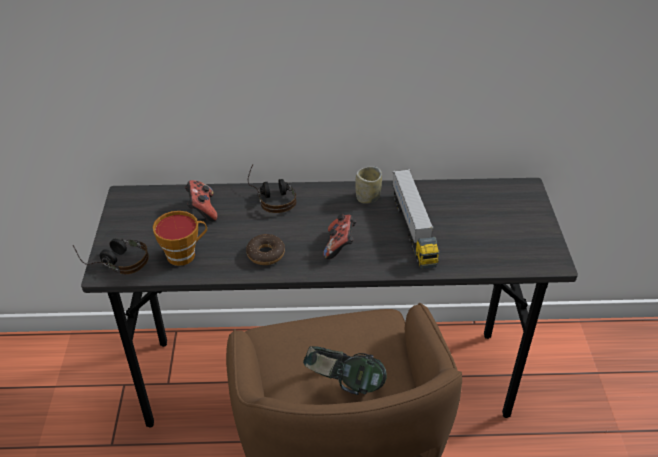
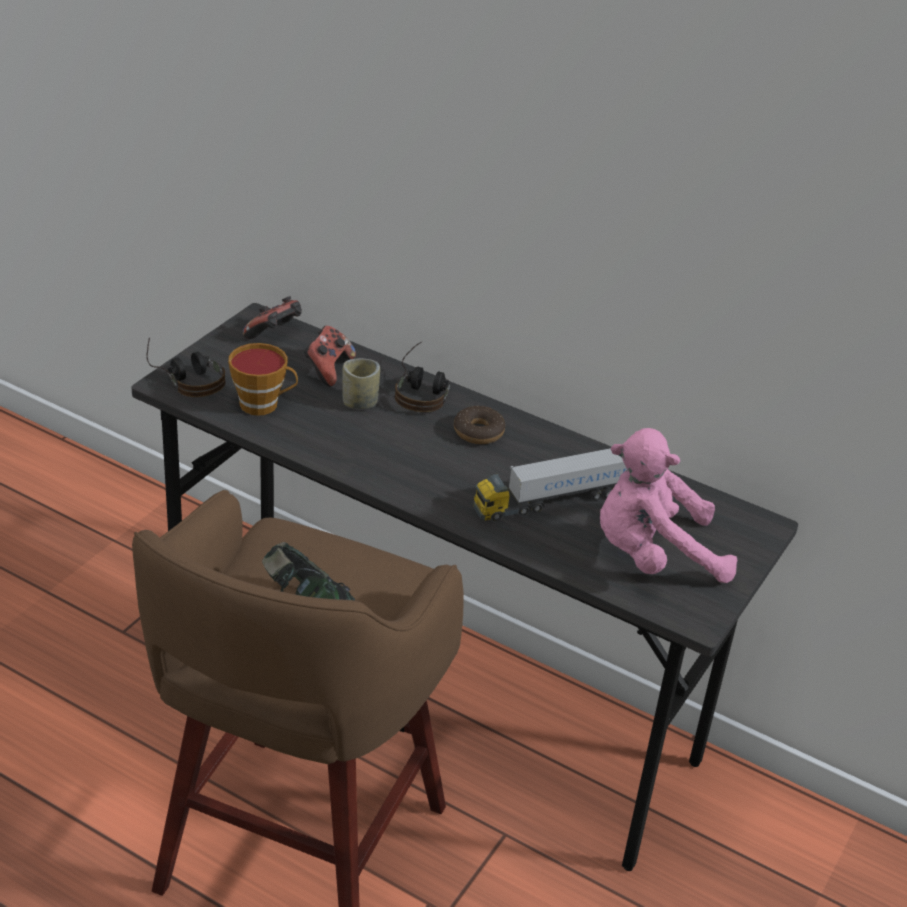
camera: 30 degrees right, 5 degrees down
(266, 254) = (351, 445): donut -> donut (478, 432)
(340, 246) = (445, 476): game controller -> game controller (275, 334)
(367, 197) = (536, 442): cup -> cup (360, 402)
(413, 228) = (555, 500): toy truck -> toy truck turned 45 degrees clockwise
(495, 236) = (652, 556): none -> pink plush toy

